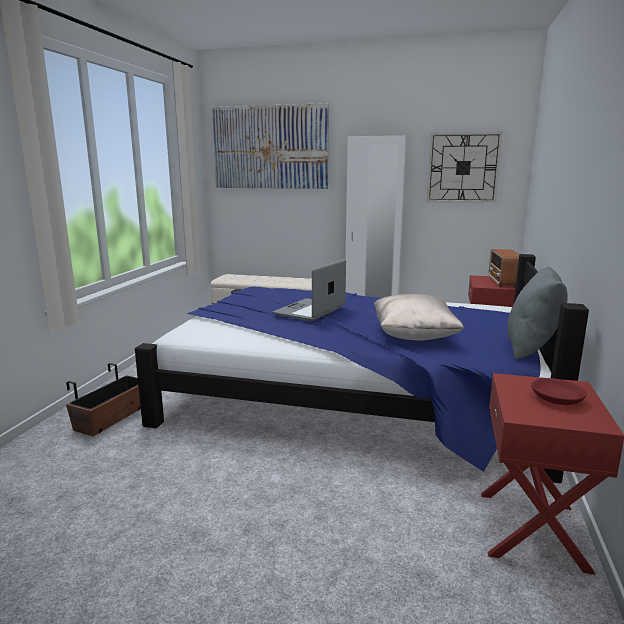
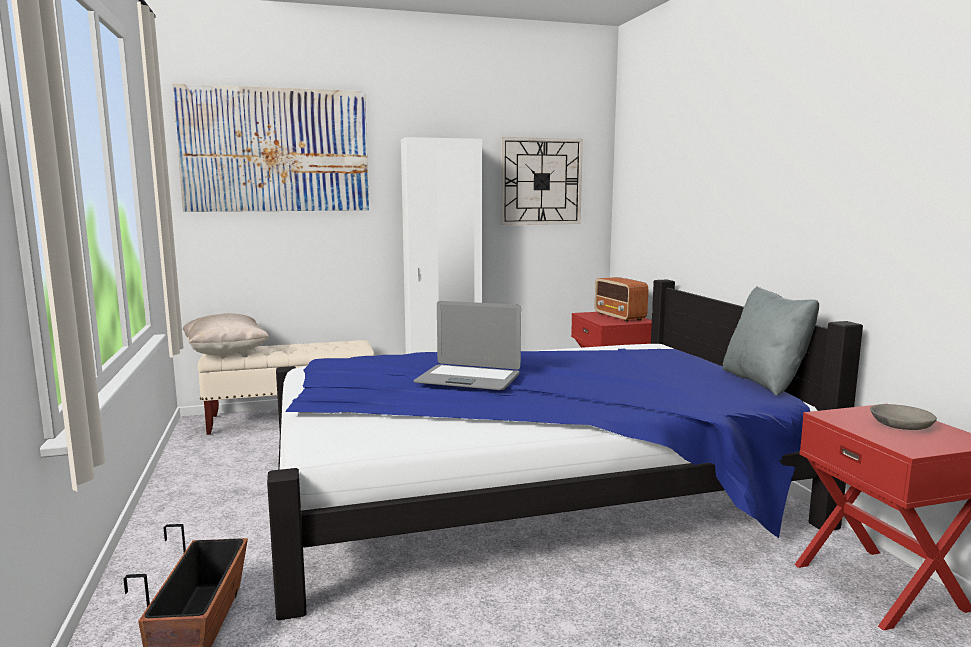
camera: 30 degrees left, 5 degrees down
(310, 311) = (468, 379): laptop -> laptop turned 75 degrees counterclockwise
(414, 336) = (638, 389): beige pillow -> beige pillow (226, 353)
(556, 398) = (900, 425): red bowl -> grey bowl

